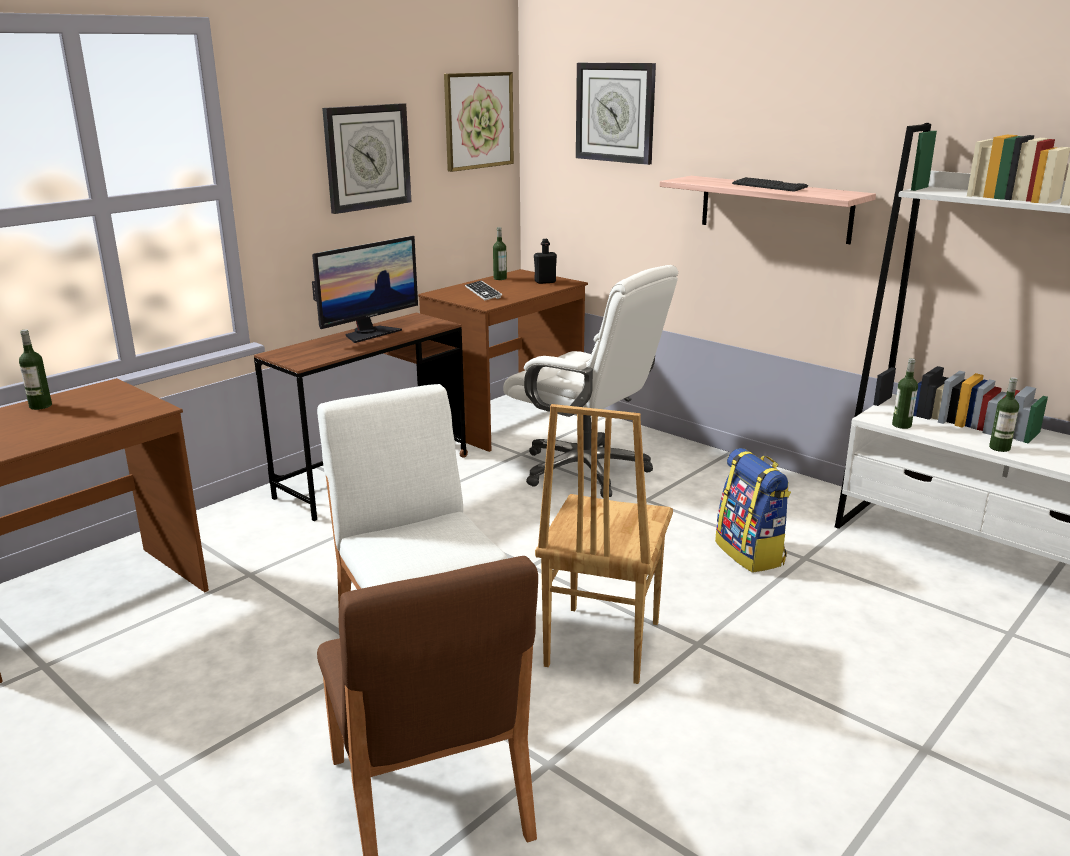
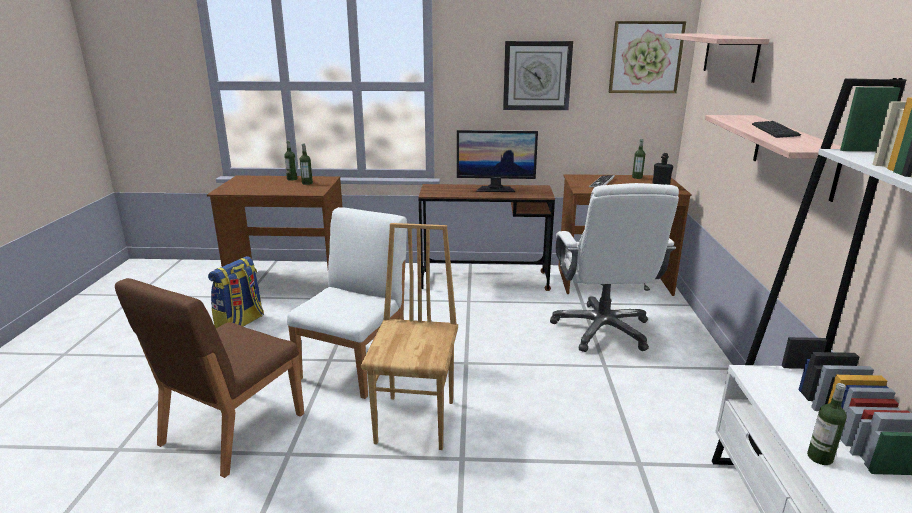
camera: 50 degrees right, 0 degrees up
(600, 644) = (417, 421): brown chair -> brown chair turned 120 degrees clockwise
(615, 112) = (730, 56): wall clock -> shelf
(751, 553) = (605, 436): backpack -> backpack (240, 323)
(901, 425) = (763, 390): bottle -> bottle (307, 183)

